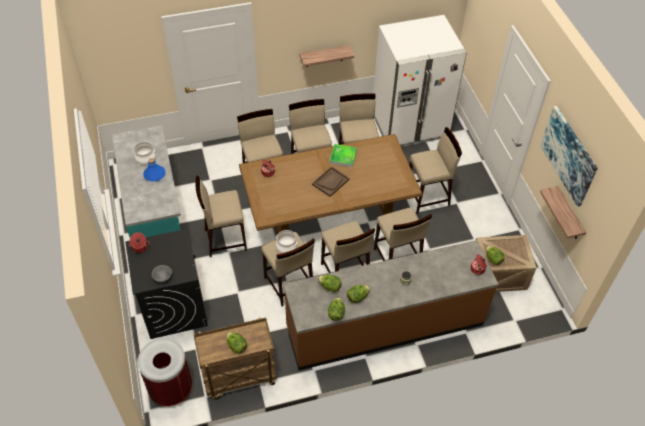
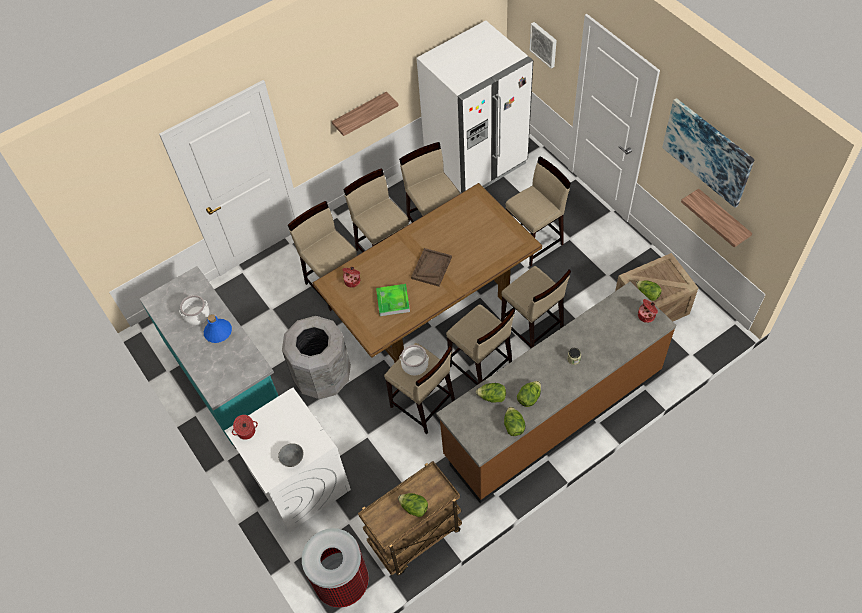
camera: 15 degrees left, 5 degrees up
(174, 306) = (300, 481): black washing machine -> white washing machine
(225, 239) = (323, 377): beige stool -> grey trash can
(343, 157) = (432, 231): tray -> tray (393, 301)
(482, 45) = (544, 44): none -> picture

